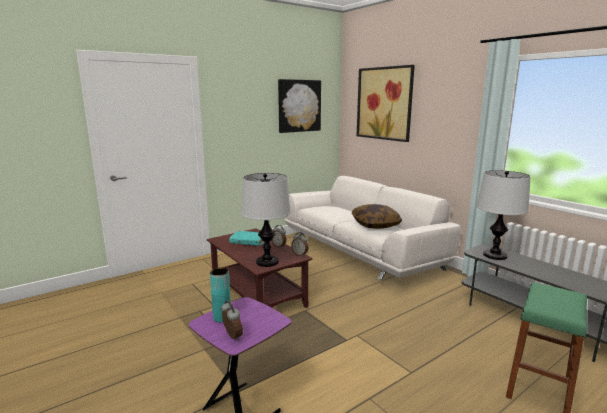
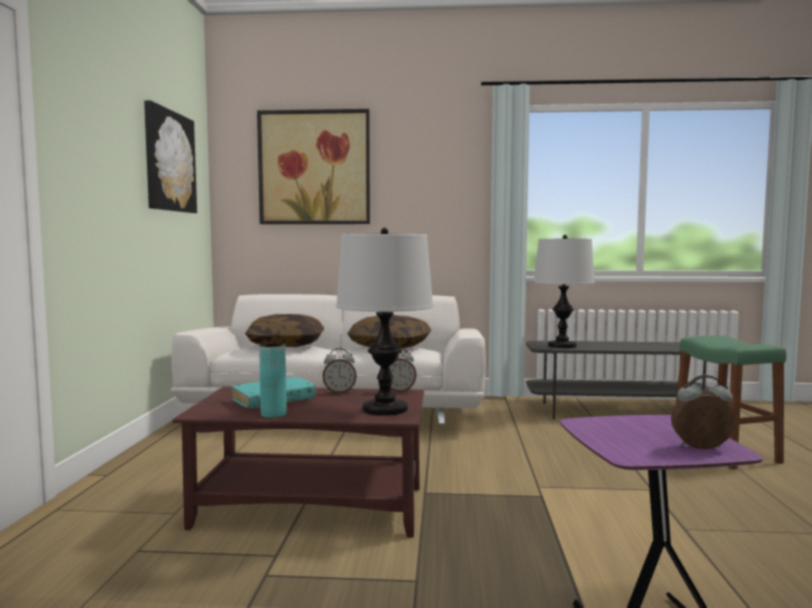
camera: 50 degrees left, 10 degrees down
(222, 317) = (624, 442): turquoise vase -> turquoise vase (273, 414)
(333, 210) = (286, 345): none -> pillow

